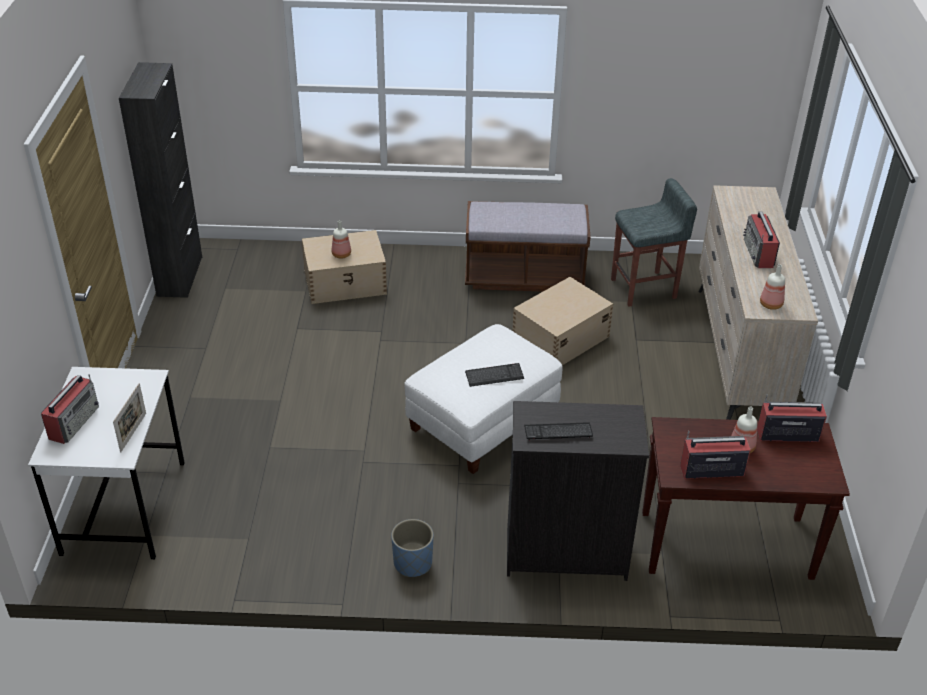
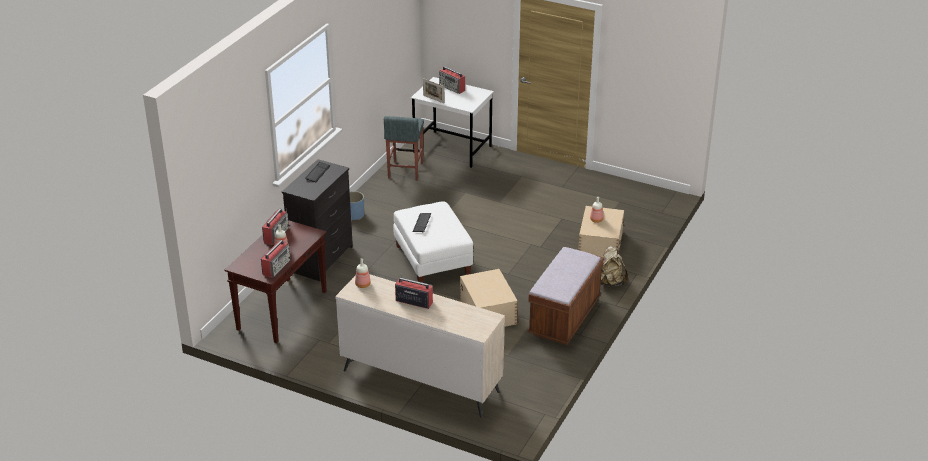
camera: 115 degrees right, 5 degrees down
(180, 276) = (641, 188): black cabinet -> none
(426, 259) = (609, 282): none -> beige backpack
(644, 288) = (518, 367): grey stool -> grey stool (405, 171)

